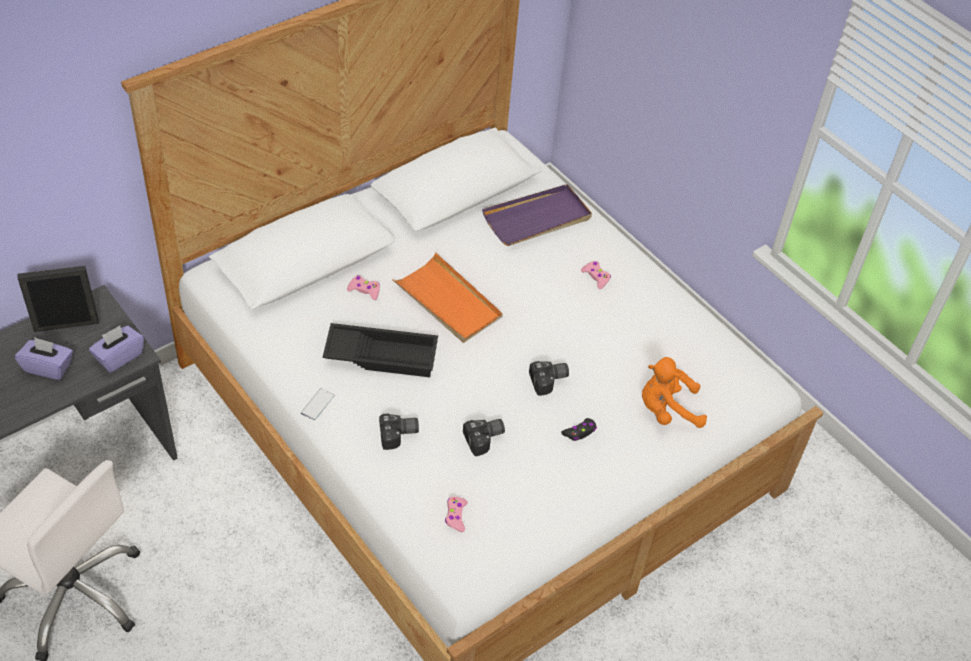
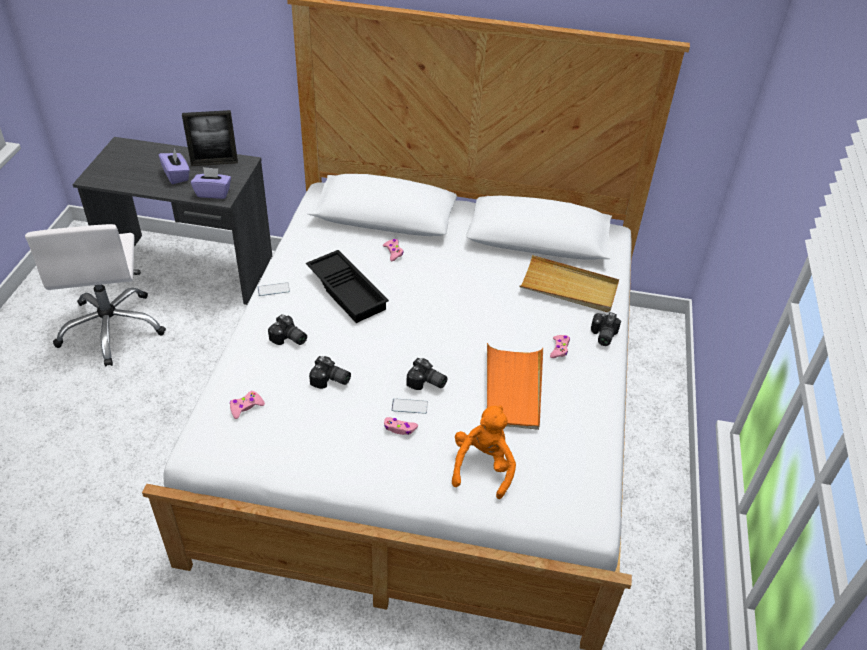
camera: 50 degrees right, 5 degrees down
(66, 325) = (214, 163): picture frame -> picture frame turned 135 degrees clockwise
(448, 301) = (433, 292): orange tray -> orange tray (513, 389)
(537, 218) = (569, 287): purple tray -> beige tray
(562, 410) = (409, 406): none -> phone
(579, 432) = (400, 428): black game controller -> pink game controller
(608, 242) = (602, 335): none -> camera
(667, 410) = (483, 466): orange plush toy -> orange plush toy turned 60 degrees clockwise

